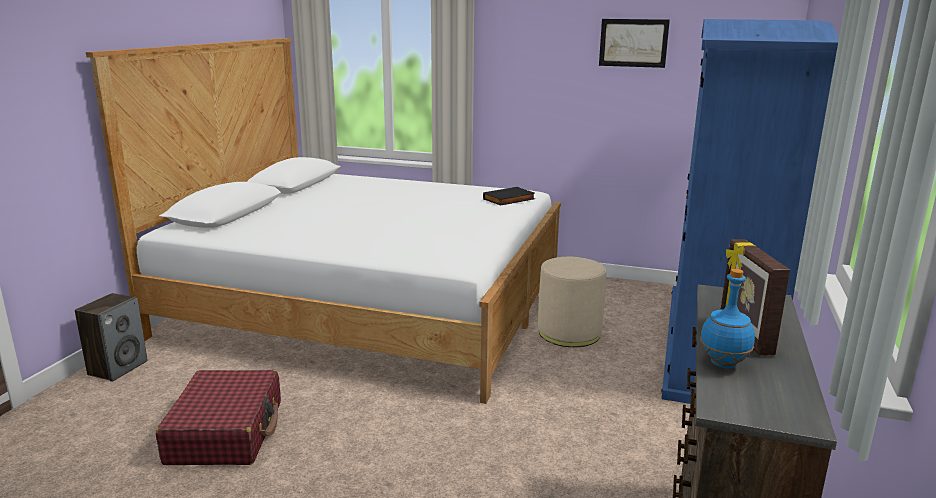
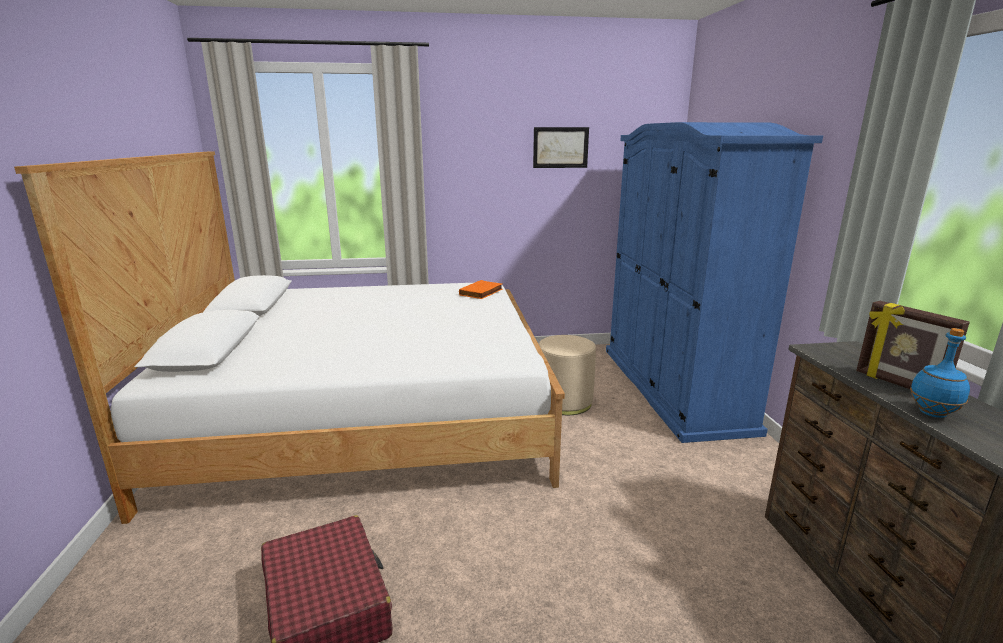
camera: 25 degrees left, 0 degrees up
(118, 368) = (117, 566): speaker -> none
(509, 199) = (482, 292): black book -> orange book

